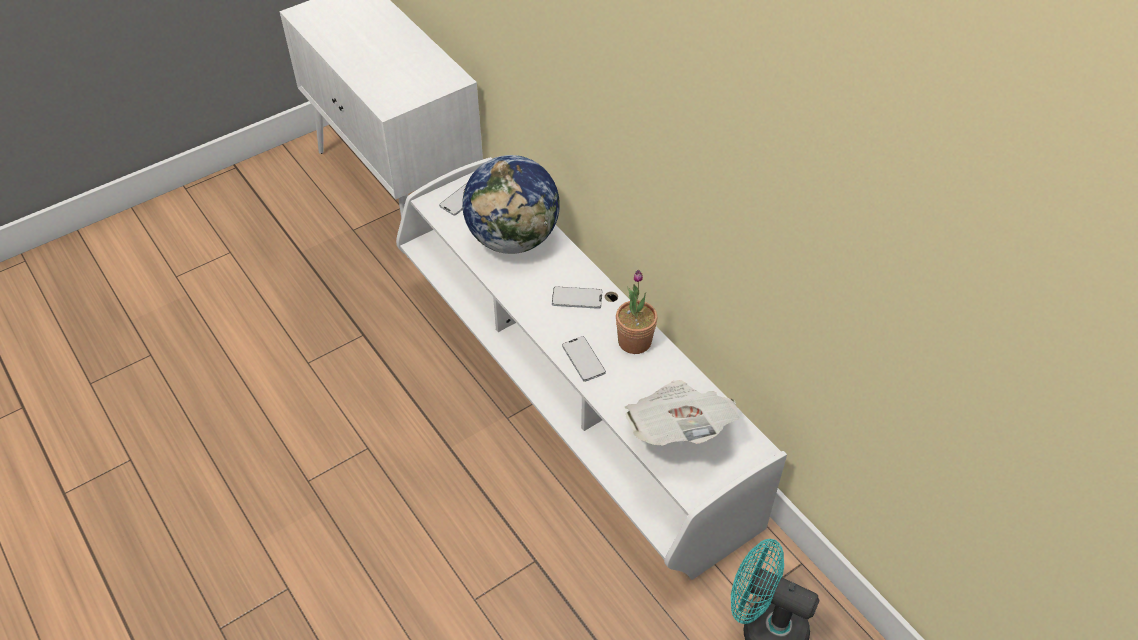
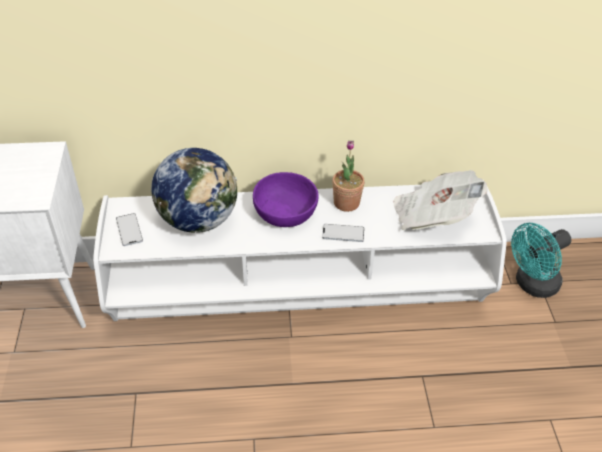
camera: 60 degrees left, 5 degrees down
(577, 298) = (285, 213): phone -> purple bowl

